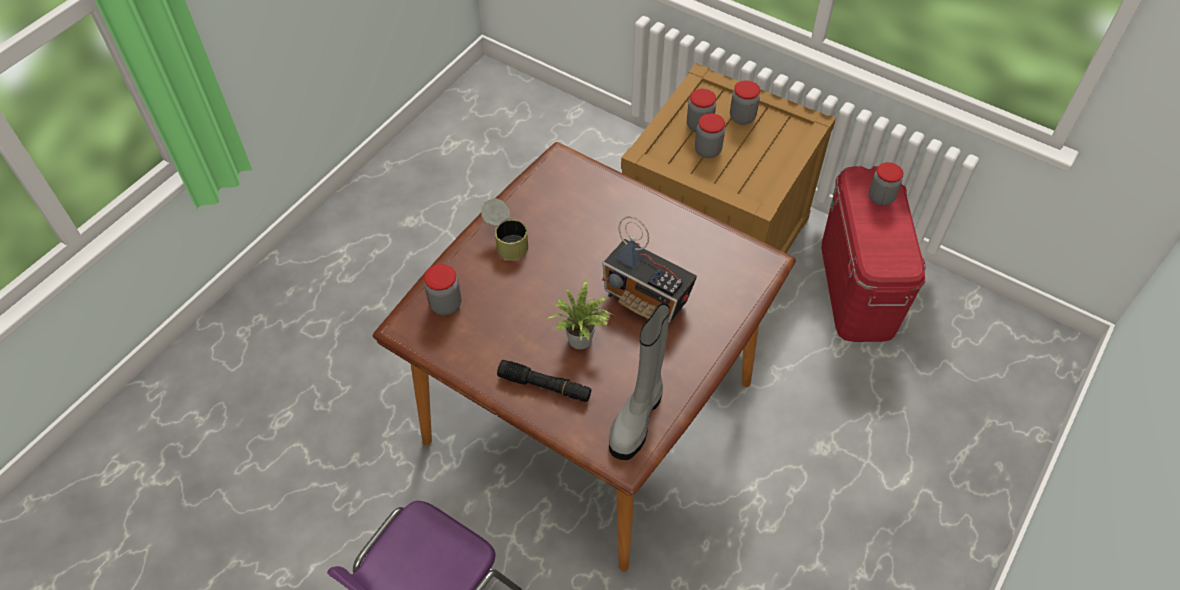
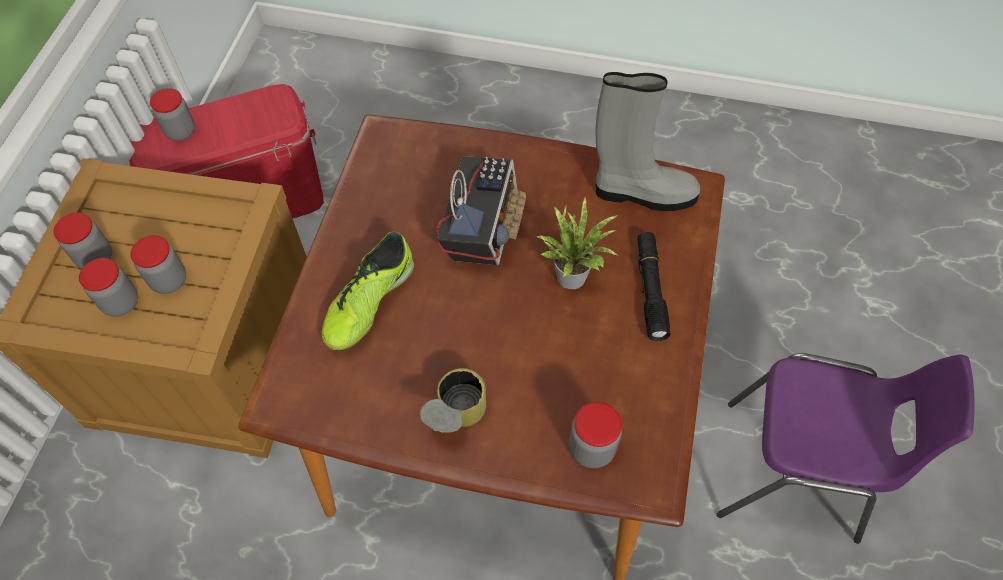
camera: 110 degrees left, 5 degrees up
(613, 218) = (369, 302): none -> shoe

